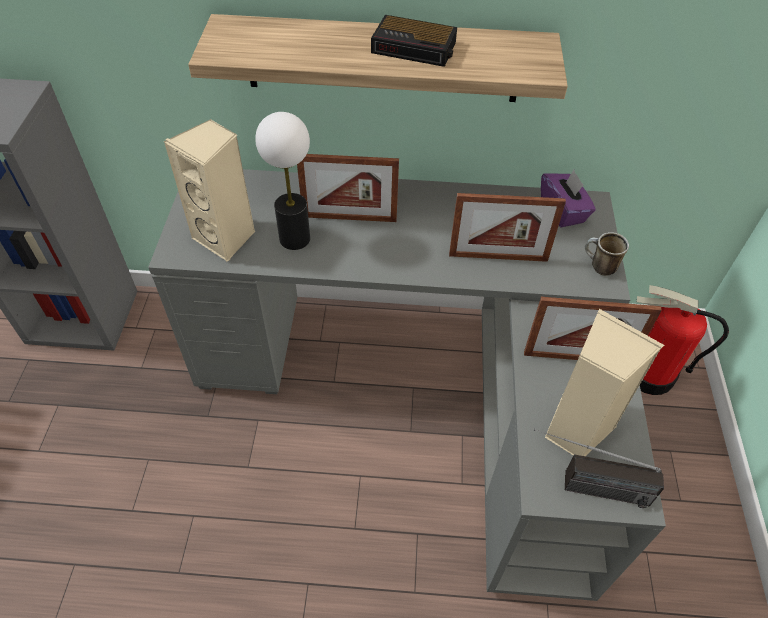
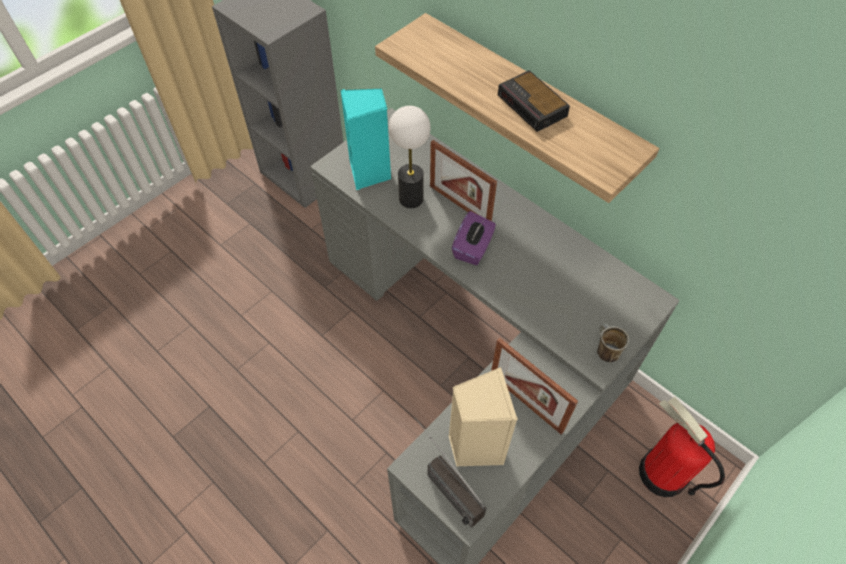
camera: 40 degrees right, 5 degrees up
(226, 238) = (370, 173): beige speaker -> turquoise speaker
(498, 257) = (535, 295): picture frame -> none
(563, 211) = (623, 292): purple tissue box -> purple tissue box (473, 248)

